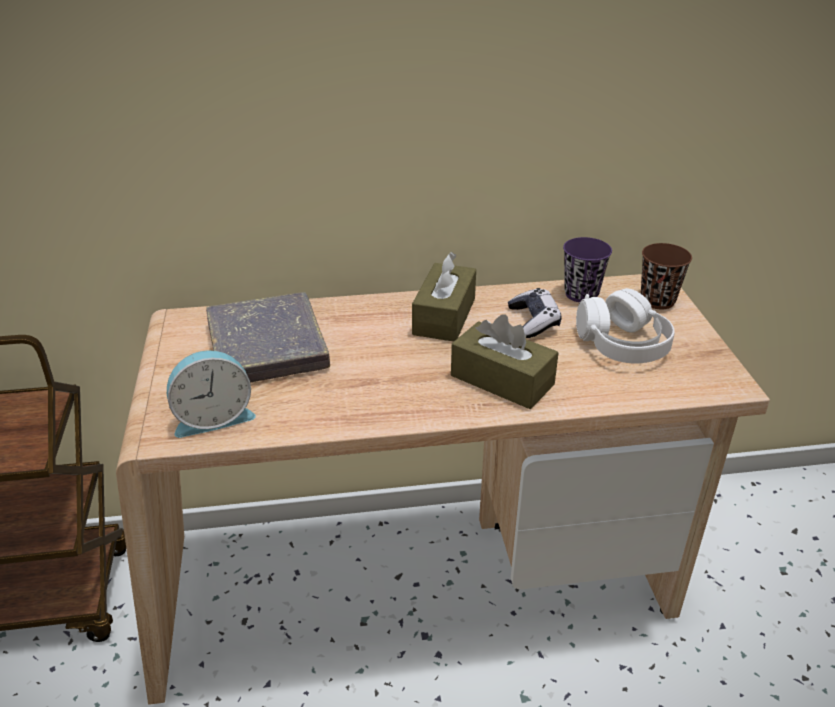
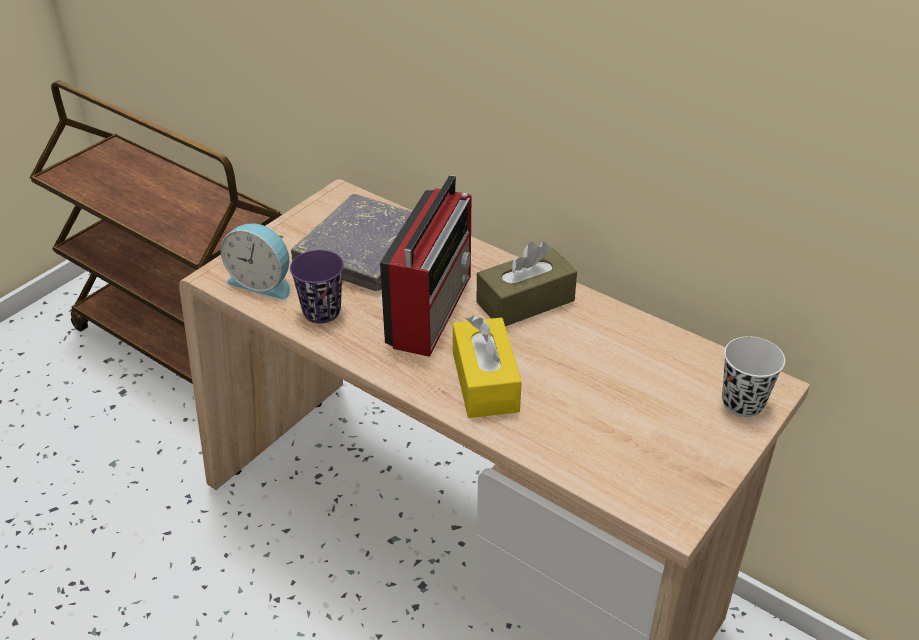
camera: 45 degrees right, 5 degrees up
(387, 356) = (432, 308): none -> radio
(502, 380) = (485, 382): brown tissue box -> yellow tissue box
(534, 321) = (592, 351): game controller -> none
(581, 294) = (677, 353): purple cup -> purple cup (321, 312)
(622, 344) = (635, 419): white headphones -> none
(657, 301) = (742, 403): brown cup -> white cup

